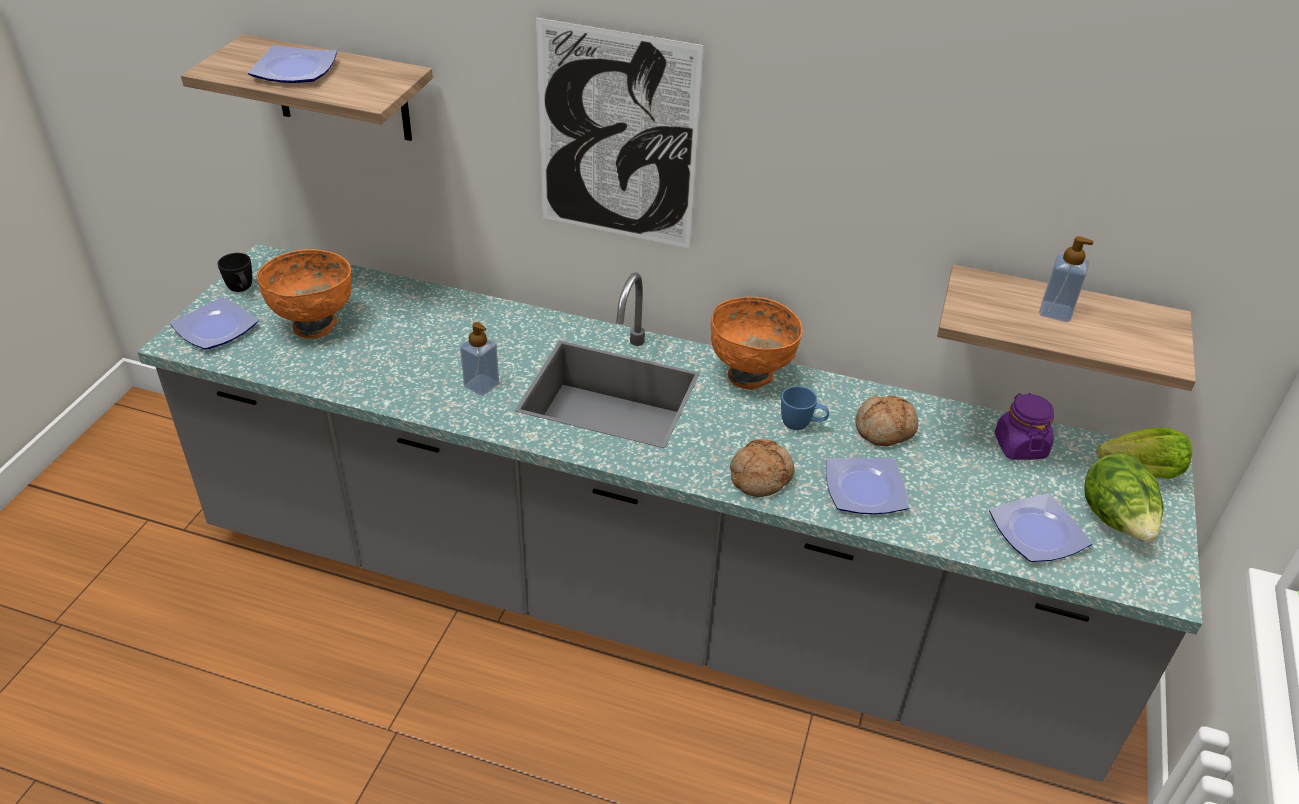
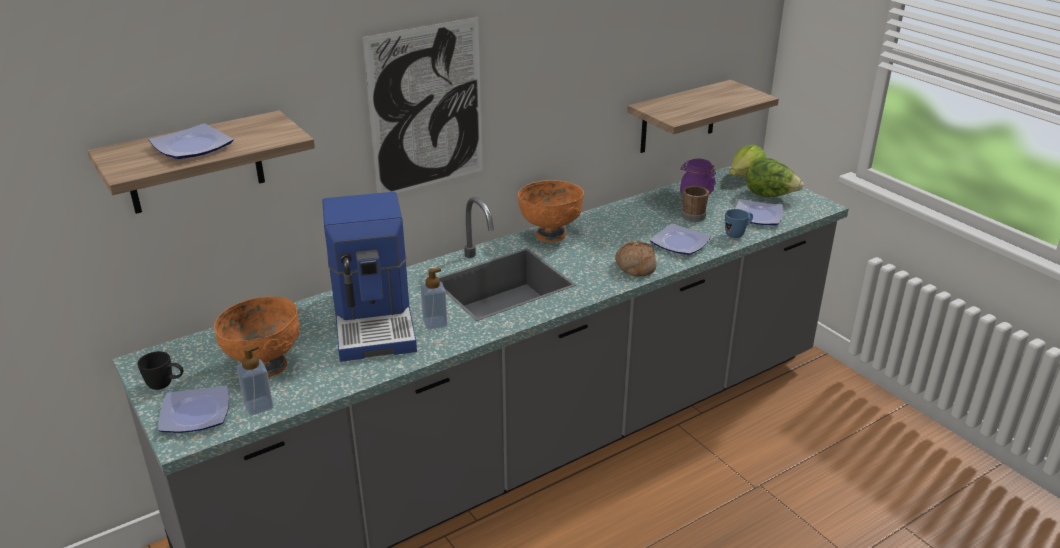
camera: 50 degrees left, 10 degrees down
(449, 345) = (375, 319): none -> coffee machine
(801, 425) = (610, 238): blue mug -> blue mug (737, 234)
(885, 430) = (643, 218): bread -> none
(956, 472) = (695, 215): none -> brown mug
(1055, 312) = (696, 101): soap dispenser -> soap dispenser (258, 406)

